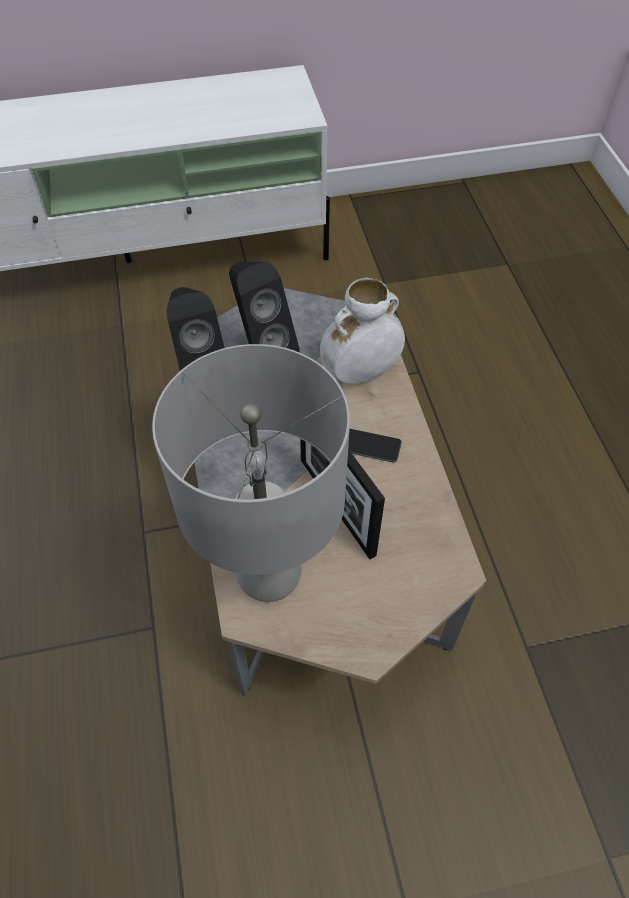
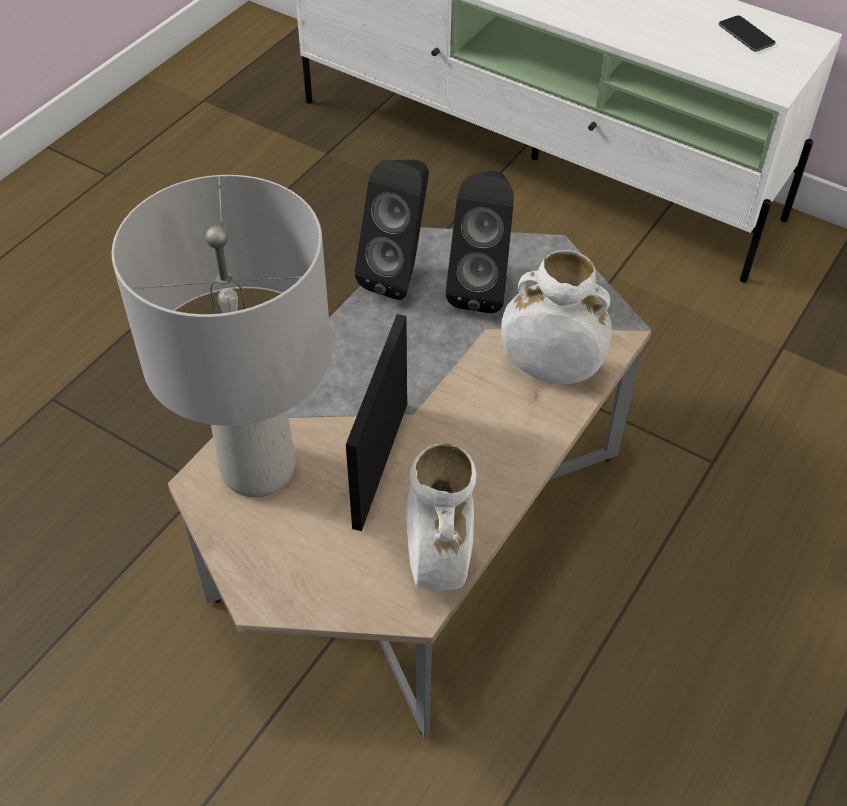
camera: 45 degrees right, 5 degrees down
(370, 446) = (475, 439): phone -> phone (746, 34)
(436, 533) = (438, 560): none -> white vase

